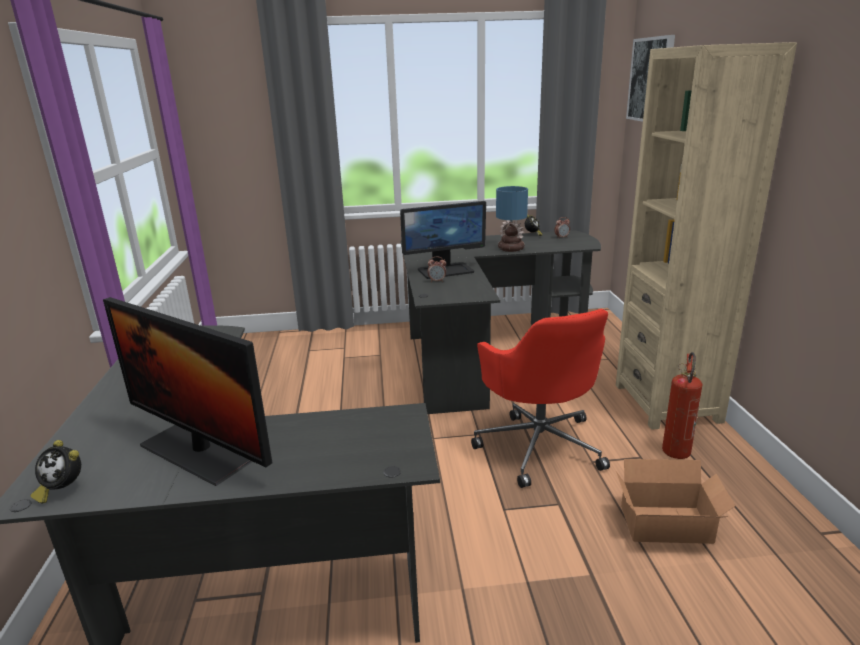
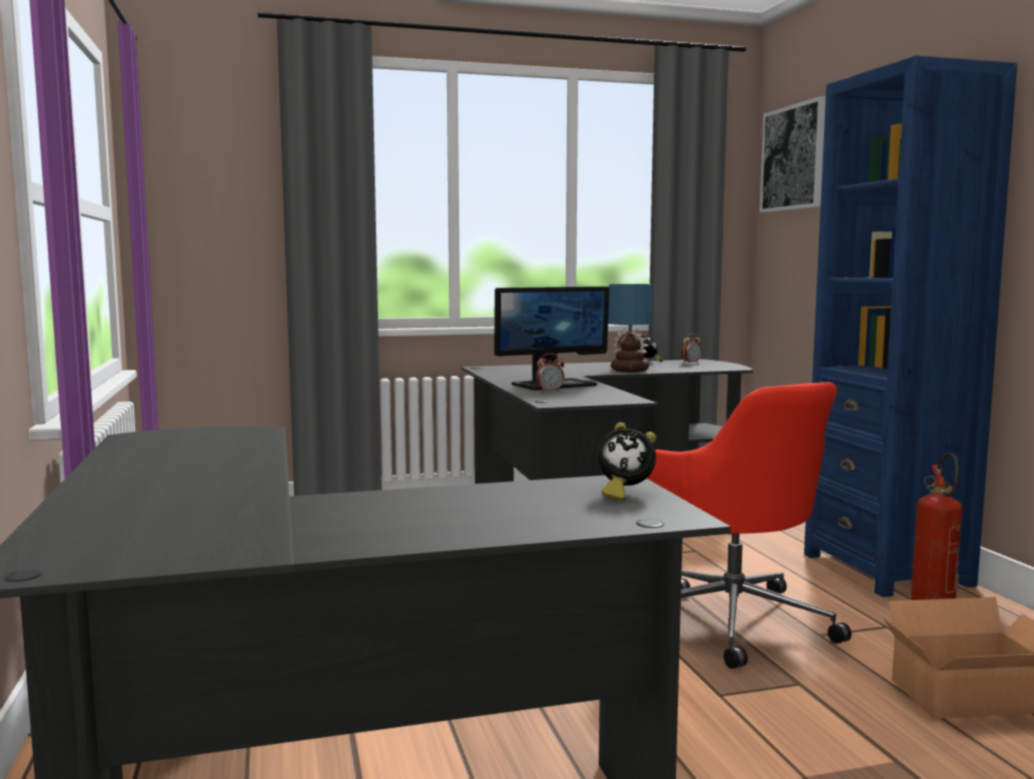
camera: 10 degrees left, 15 degrees down
(62, 490) = (94, 557): alarm clock -> alarm clock (623, 494)
(199, 451) = (312, 518): monitor -> none
(667, 403) = (886, 569): beige bookcase -> blue bookcase

